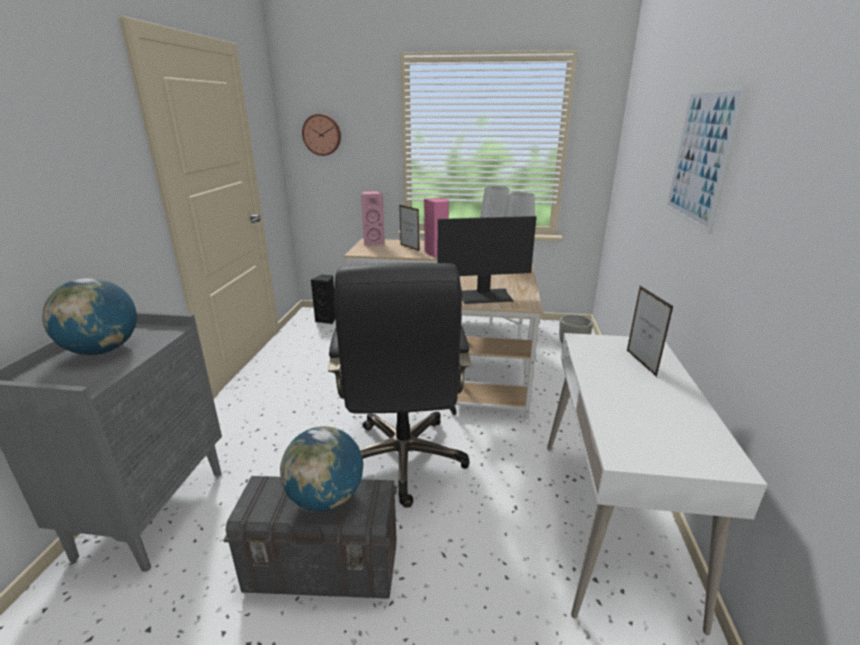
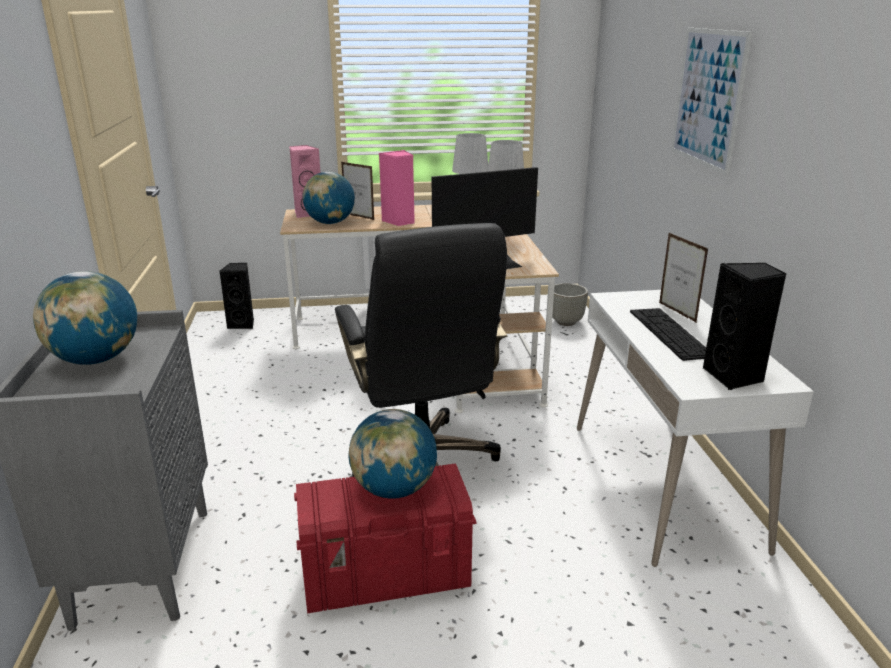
camera: 15 degrees left, 0 degrees up
(322, 135) = (220, 73): wall clock -> none
(324, 568) = (386, 577): grey storage box -> red storage box
(385, 251) = (330, 223): none -> globe
(624, 385) = (670, 333): none -> keyboard
(675, 449) = (734, 377): none -> black speaker

